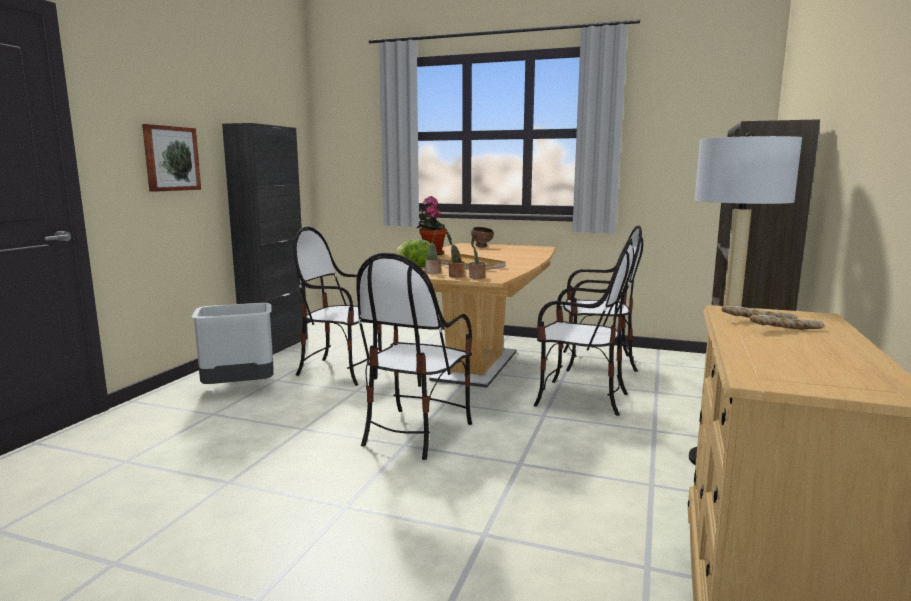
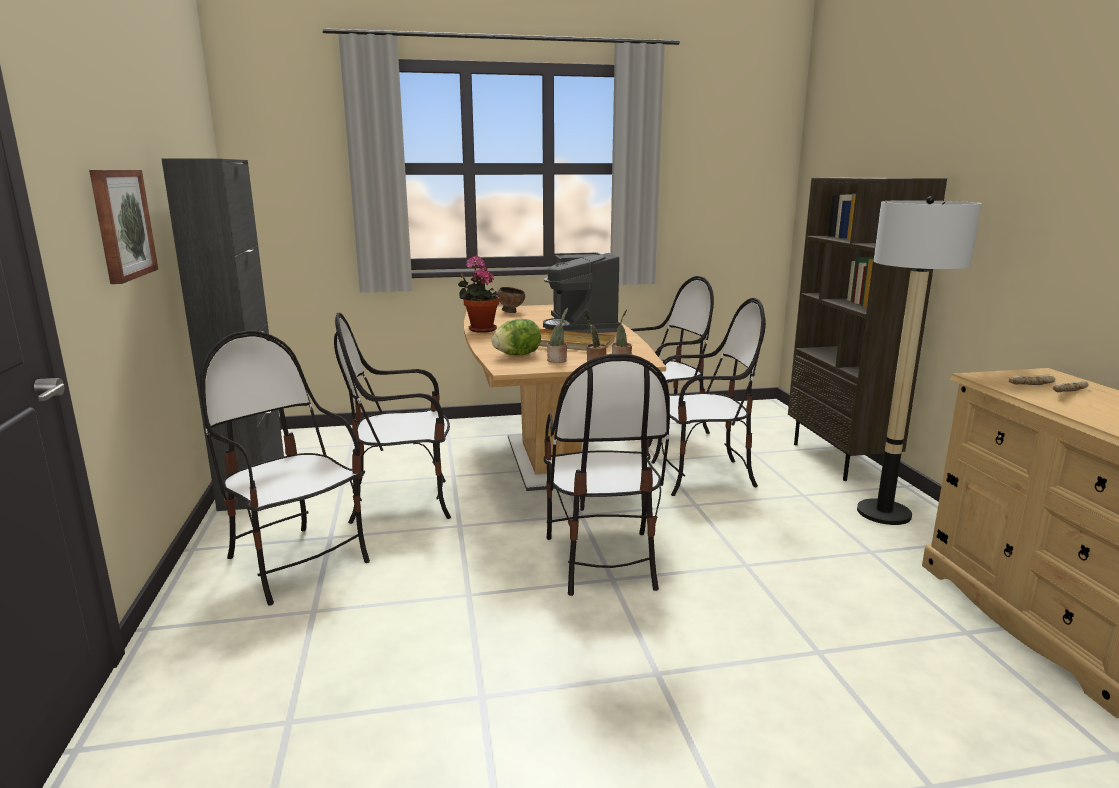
camera: 30 degrees left, 5 degrees up
(240, 388) = (296, 562): grey trash can -> chair
(508, 258) = (581, 327): none -> coffee machine

